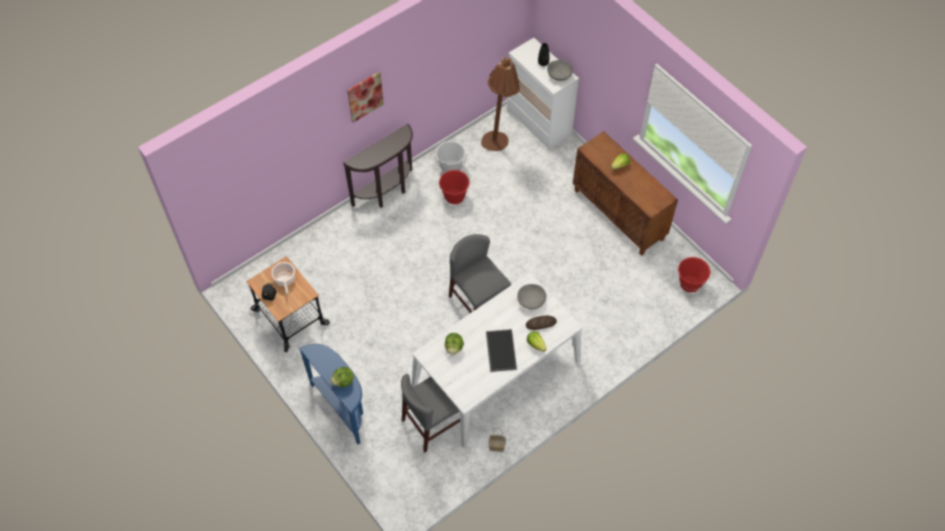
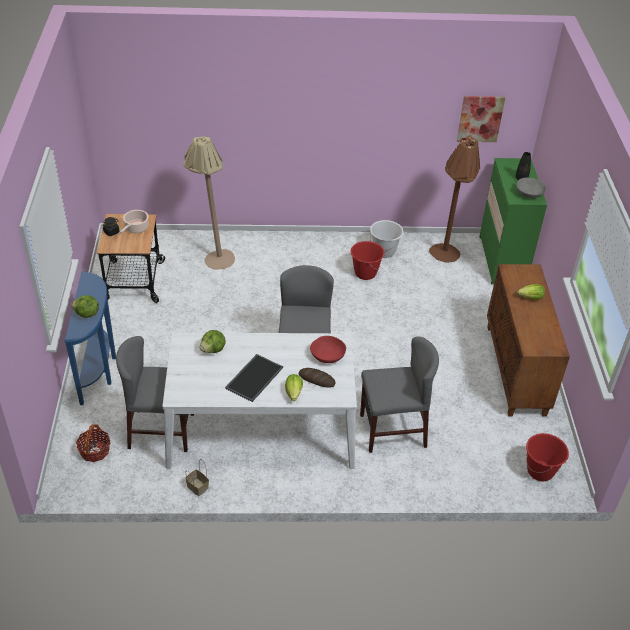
camera: 35 degrees right, 15 degrees down
(330, 256) = (213, 258): none -> beige floor lamp
(365, 96) = (309, 102): picture -> picture (480, 118)
(387, 192) = (308, 240): brown console table -> none
(404, 470) = (95, 451): none -> basket
(531, 300) = (327, 356): grey bowl -> red bowl
(538, 122) = (502, 260): white dresser -> green dresser
(580, 316) = (392, 430): none -> grey chair

